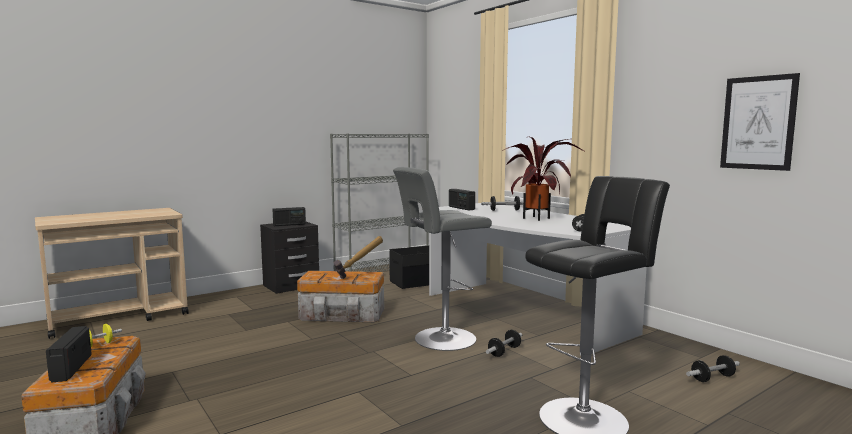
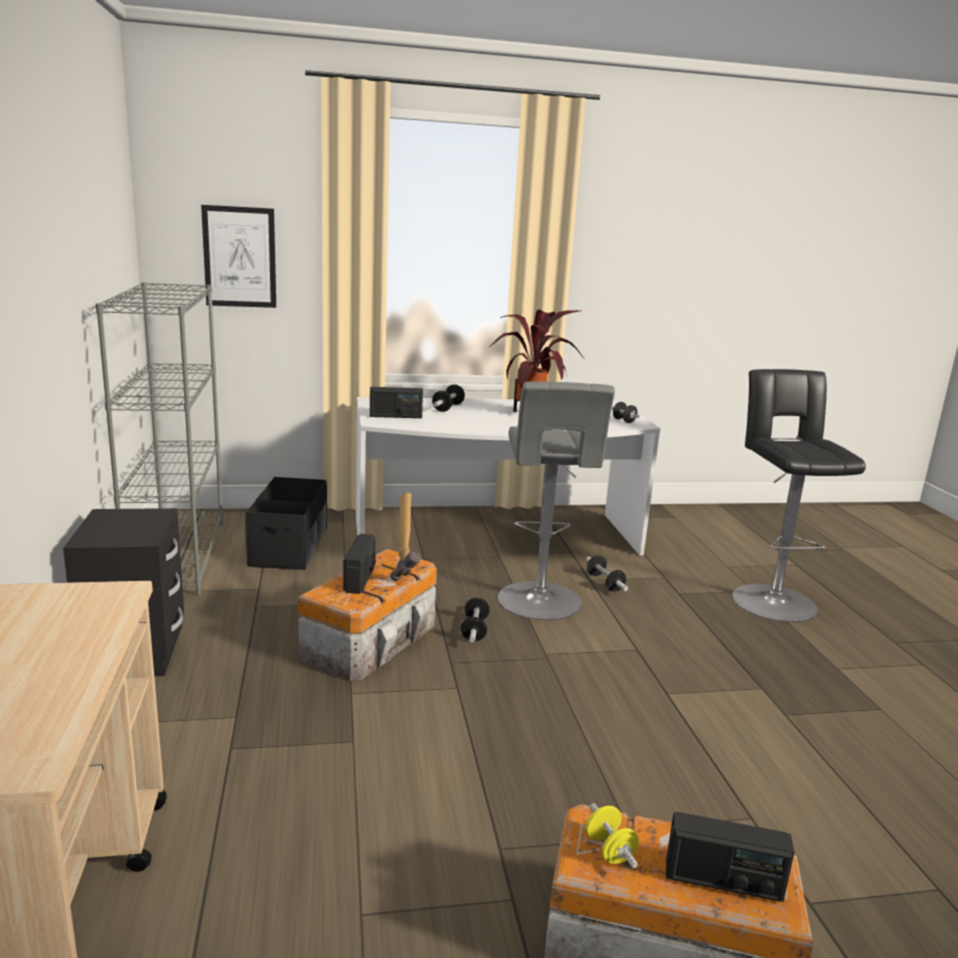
camera: 65 degrees left, 10 degrees up
(289, 225) = (129, 526): radio -> radio (360, 579)
(712, 378) = (717, 530): dumbbell -> dumbbell (474, 630)
(758, 123) = (705, 289): picture -> picture (239, 257)

